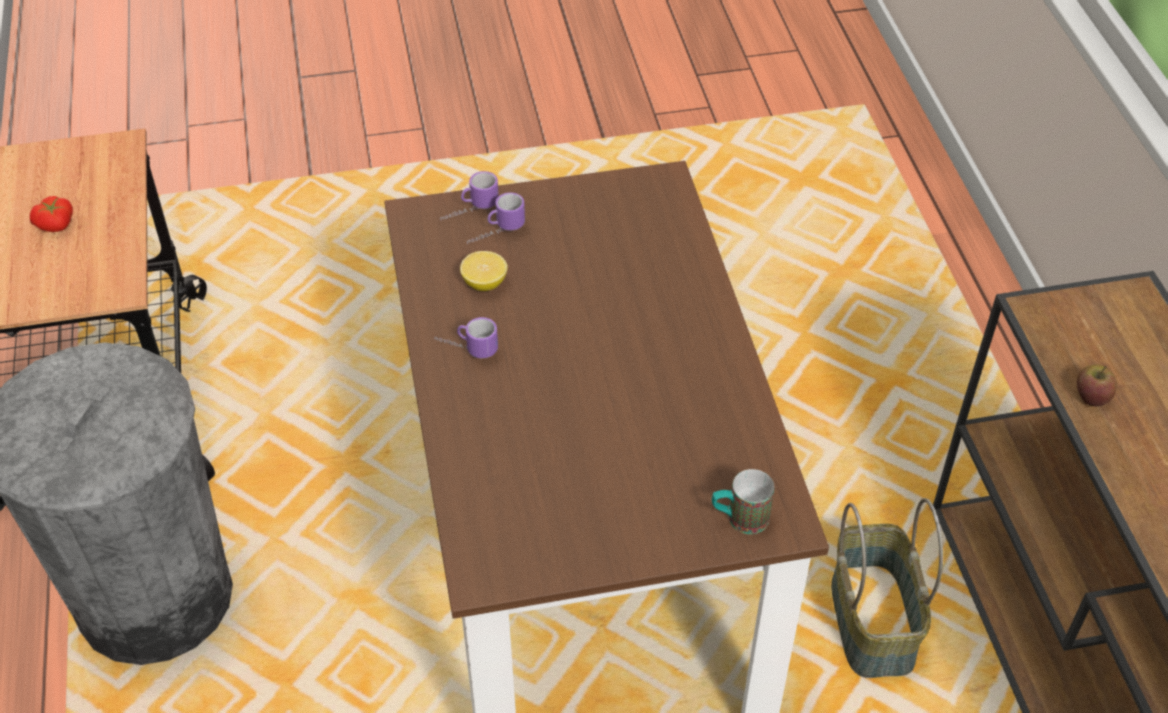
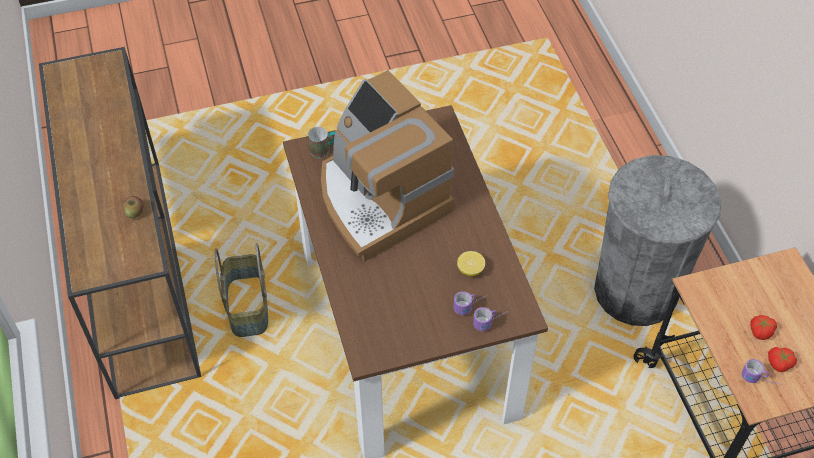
camera: 175 degrees right, 5 degrees up
(58, 185) = (779, 364): none -> tomato
(466, 349) = (472, 227): mug -> mug (760, 381)
(629, 409) = (379, 199): none -> coffee machine

